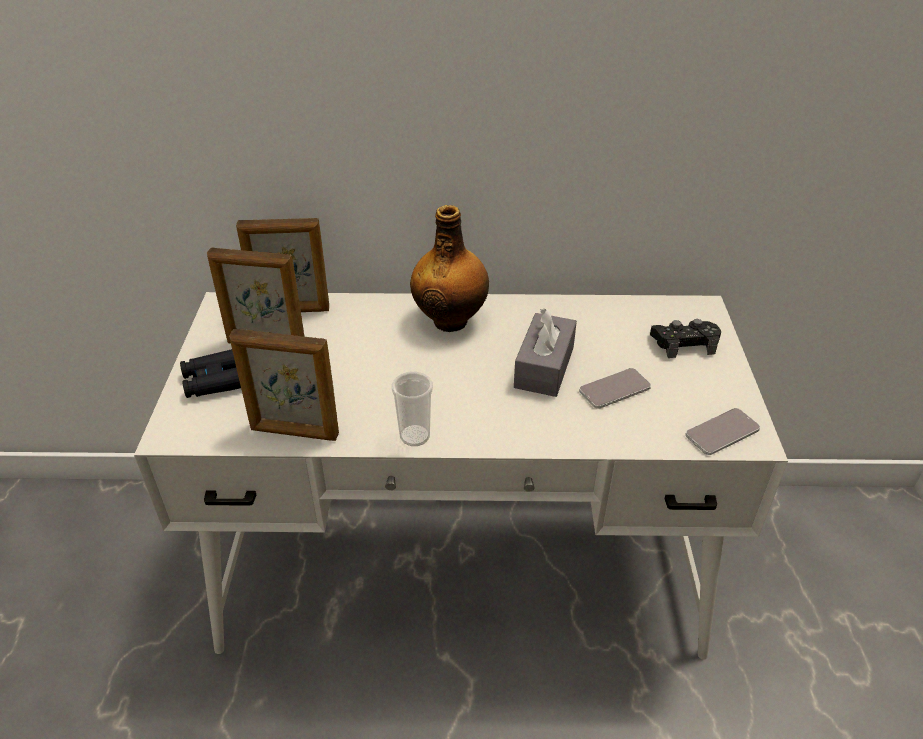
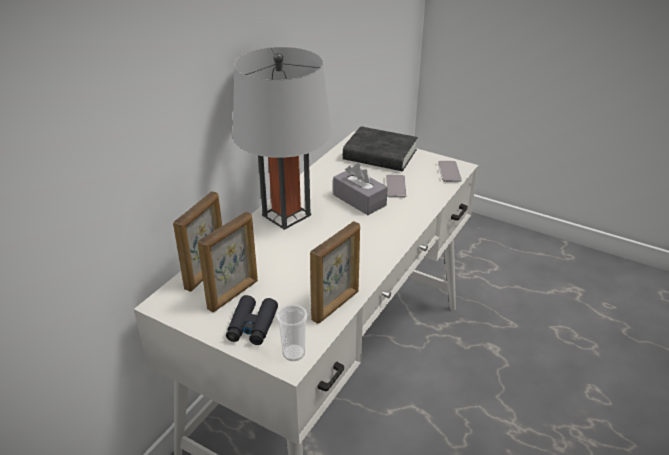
camera: 60 degrees left, 5 degrees down
(414, 436) = (378, 261): cup -> cup (293, 353)
(451, 320) = (286, 215): bottle -> grey table lamp
(684, 343) = (380, 155): black game controller -> black book

